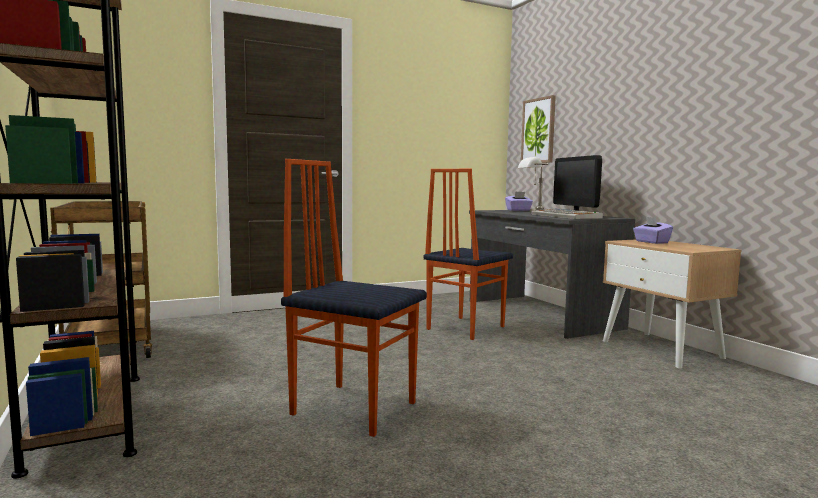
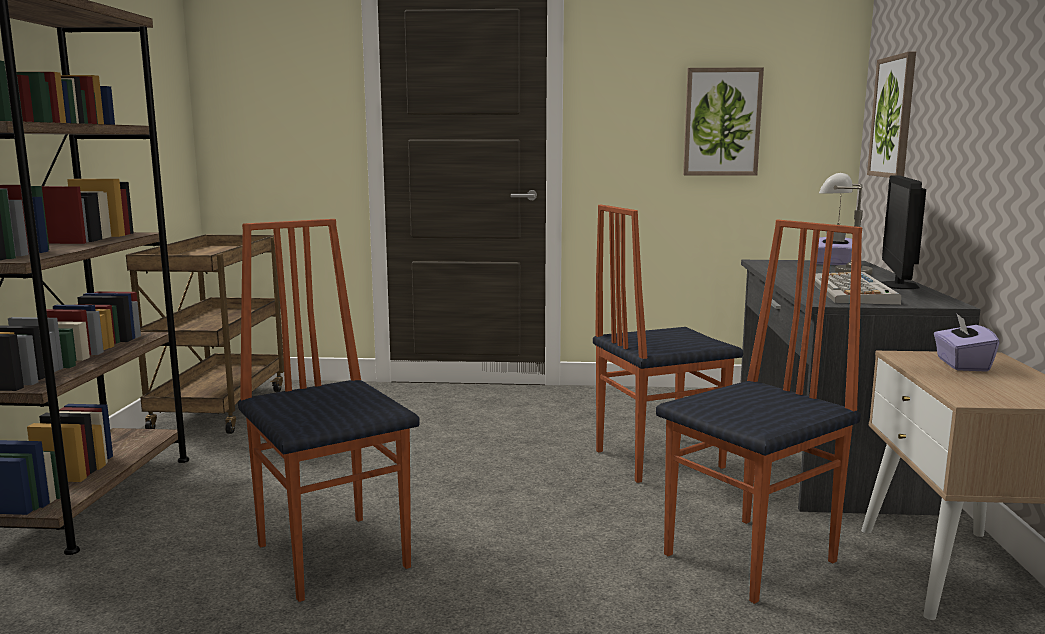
camera: 30 degrees right, 5 degrees up
(441, 132) = (722, 122): none -> picture
(578, 361) = (753, 558): none -> chair

